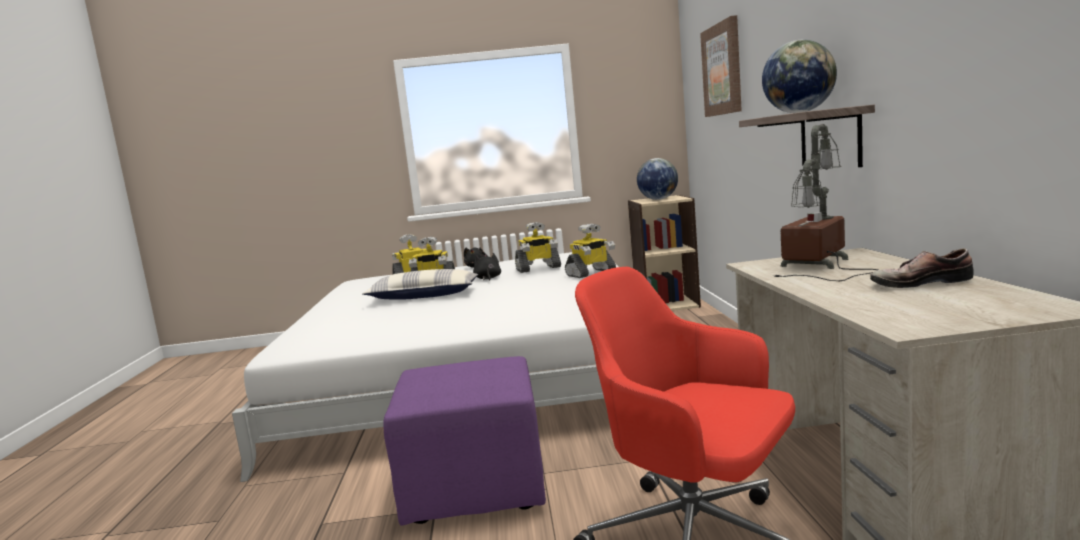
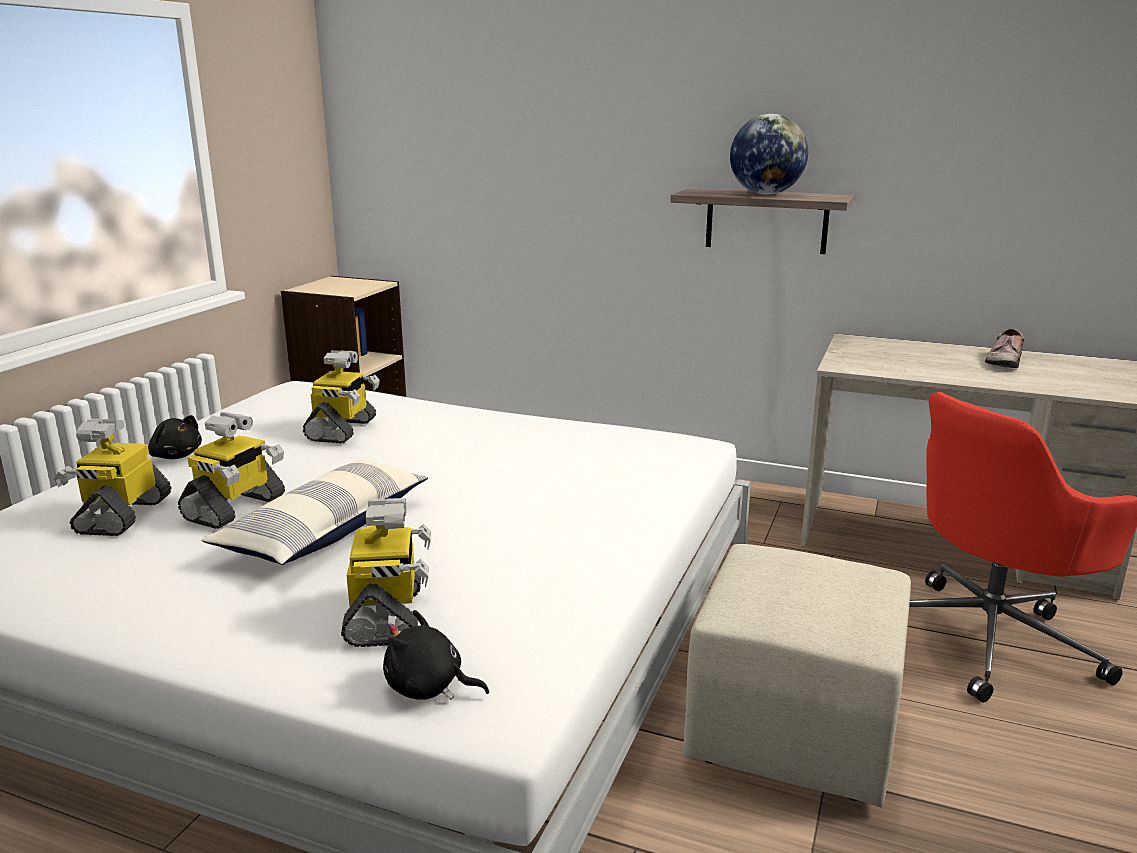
camera: 65 degrees left, 10 degrees up
(477, 487) = (792, 729): purple ottoman -> beige ottoman
(488, 278) = (308, 468): black plush toy -> black plush toy (428, 688)
(591, 273) = (445, 418): toy robot -> toy robot (387, 616)
(658, 199) = (342, 286): globe -> none
(723, 69) = (489, 103): picture -> none
(818, 265) = (890, 358): table lamp -> none

